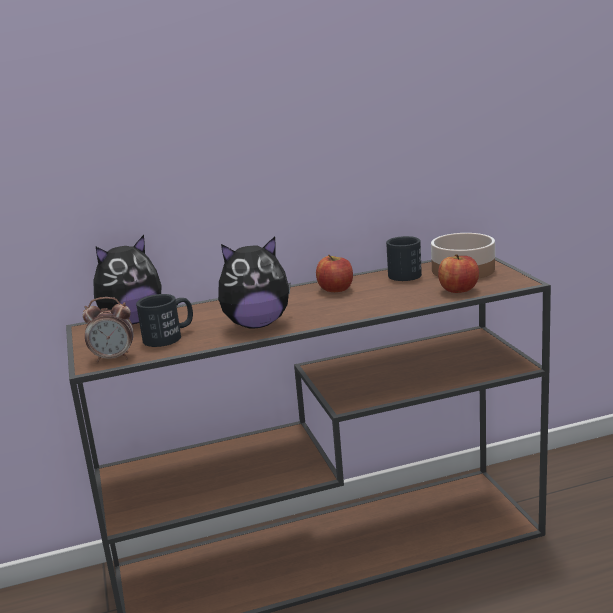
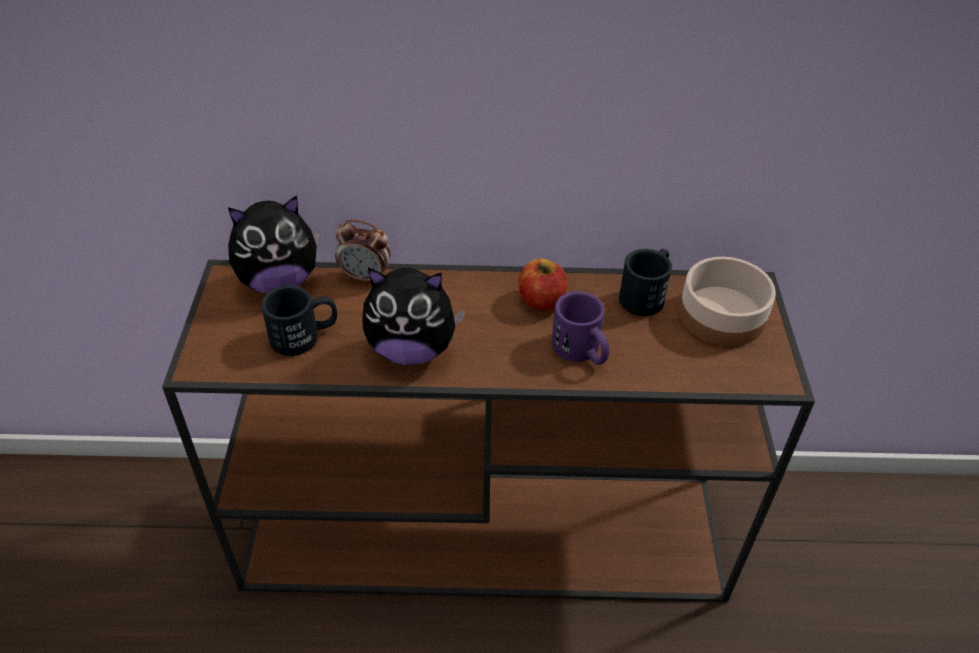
camera: 15 degrees right, 25 degrees up
(114, 358) = (225, 360): alarm clock -> alarm clock (365, 277)
(380, 300) = (581, 351): none -> purple mug
(458, 290) = (689, 366): apple -> none

